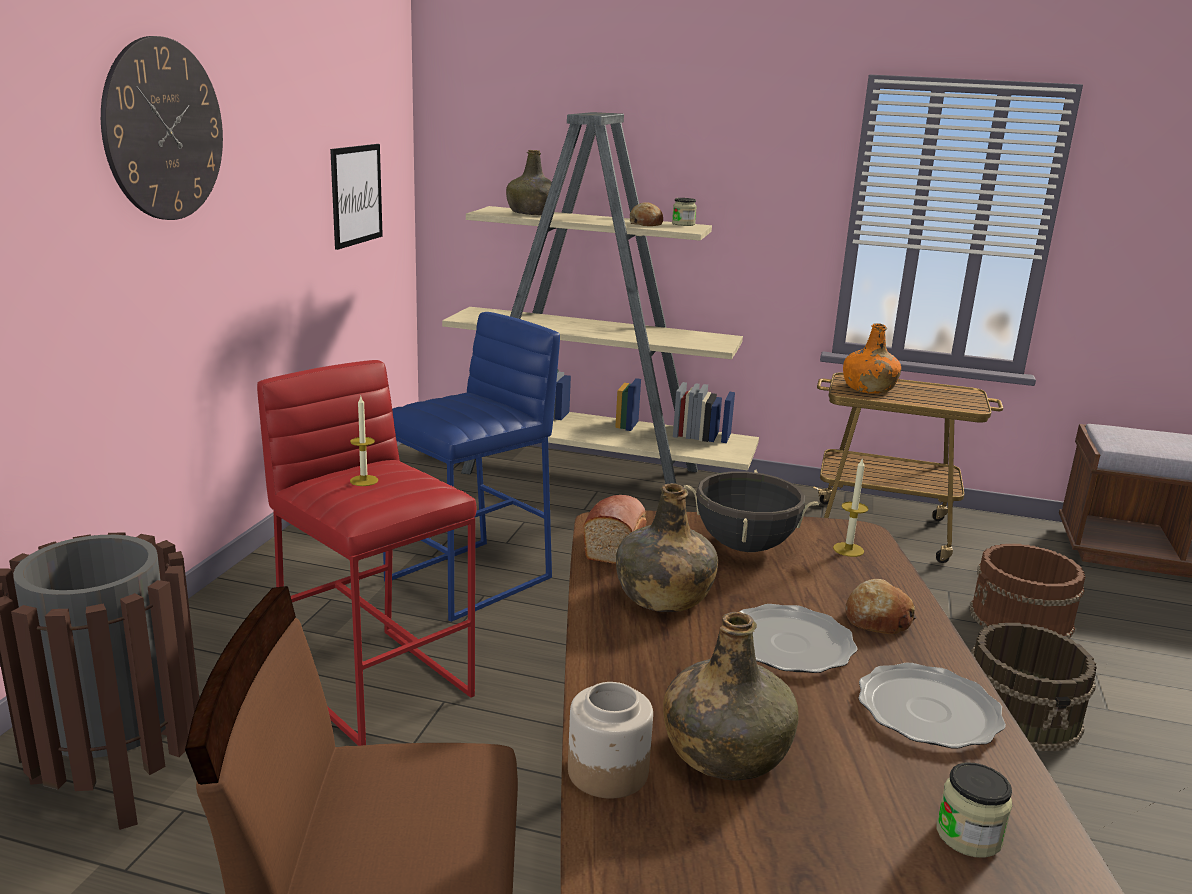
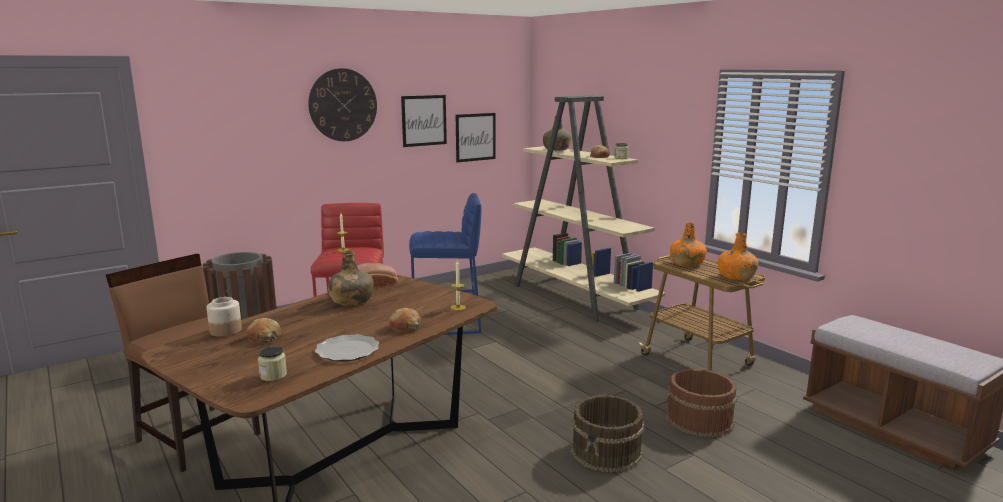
camera: 40 degrees right, 5 degrees down
(289, 163) = (424, 120): none -> picture
(725, 751) = (264, 337): green bottle -> bread
(744, 546) = (420, 296): black cooking pot -> none
(790, 643) = (355, 323): plate -> none
(961, 397) = (736, 276): none -> orange bottle

